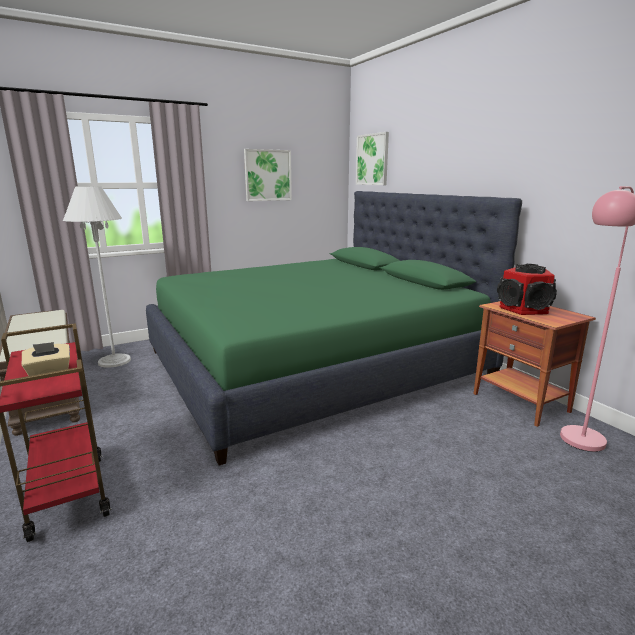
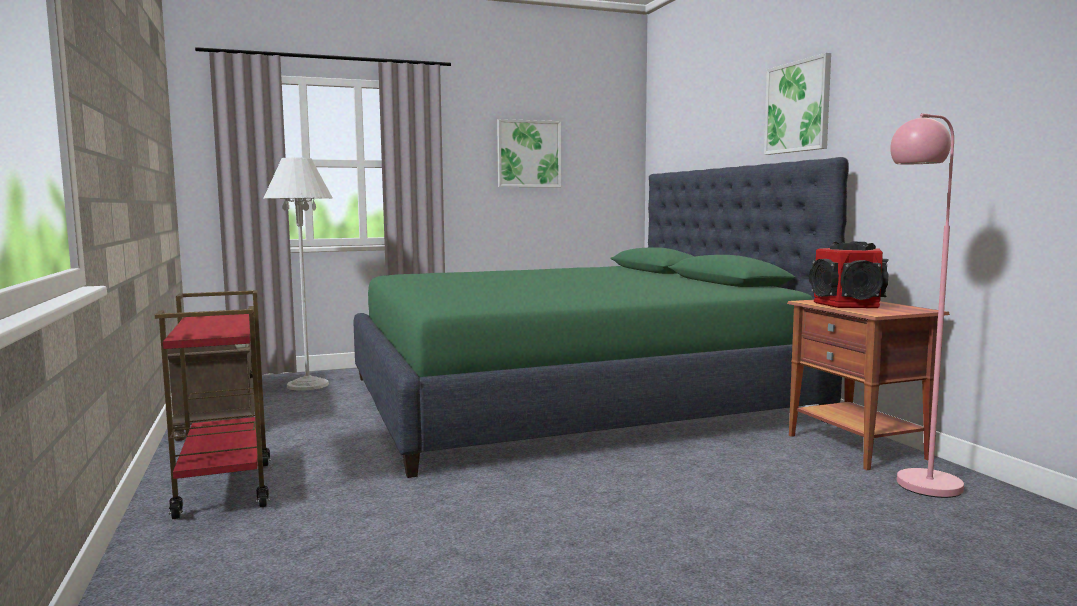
camera: 10 degrees right, 10 degrees down
(49, 371) = (220, 326): beige tissue box -> none
(372, 159) = (673, 130): picture -> picture (798, 107)

